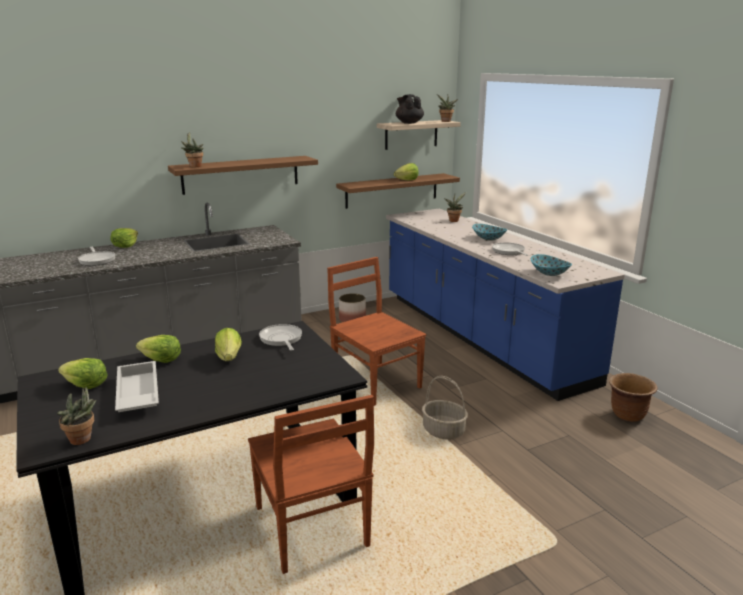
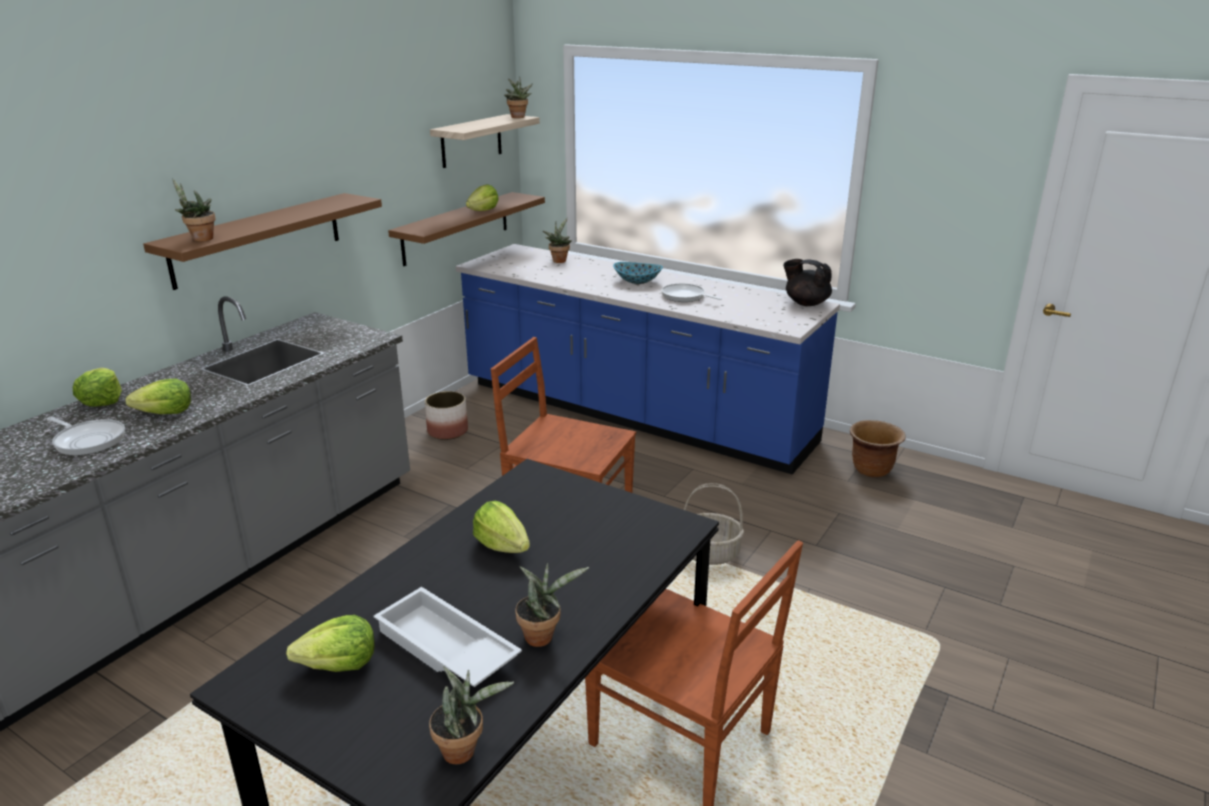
camera: 30 degrees left, 5 degrees up
(161, 360) = (404, 582): lettuce -> lettuce (166, 413)
(189, 404) = (542, 636): none -> potted plant
(281, 339) = (537, 495): frying pan -> none
(409, 123) = (475, 124): black teapot -> black teapot (806, 303)
(549, 273) = (767, 319): bowl -> none

